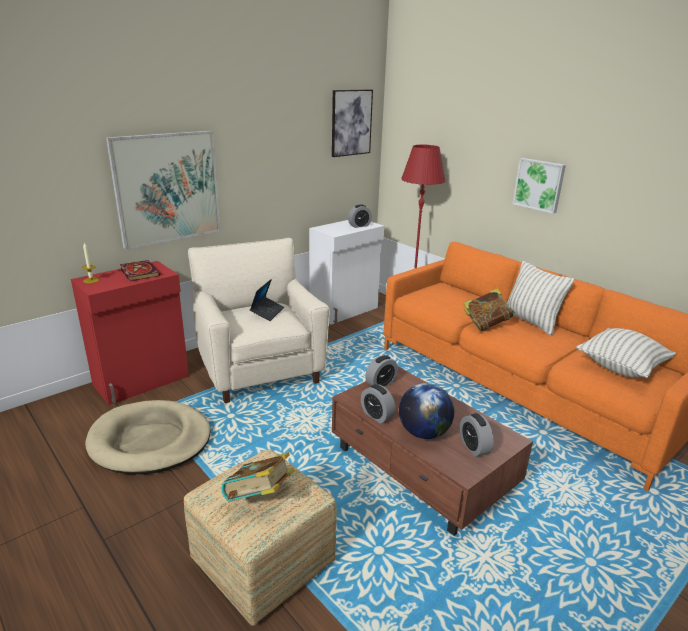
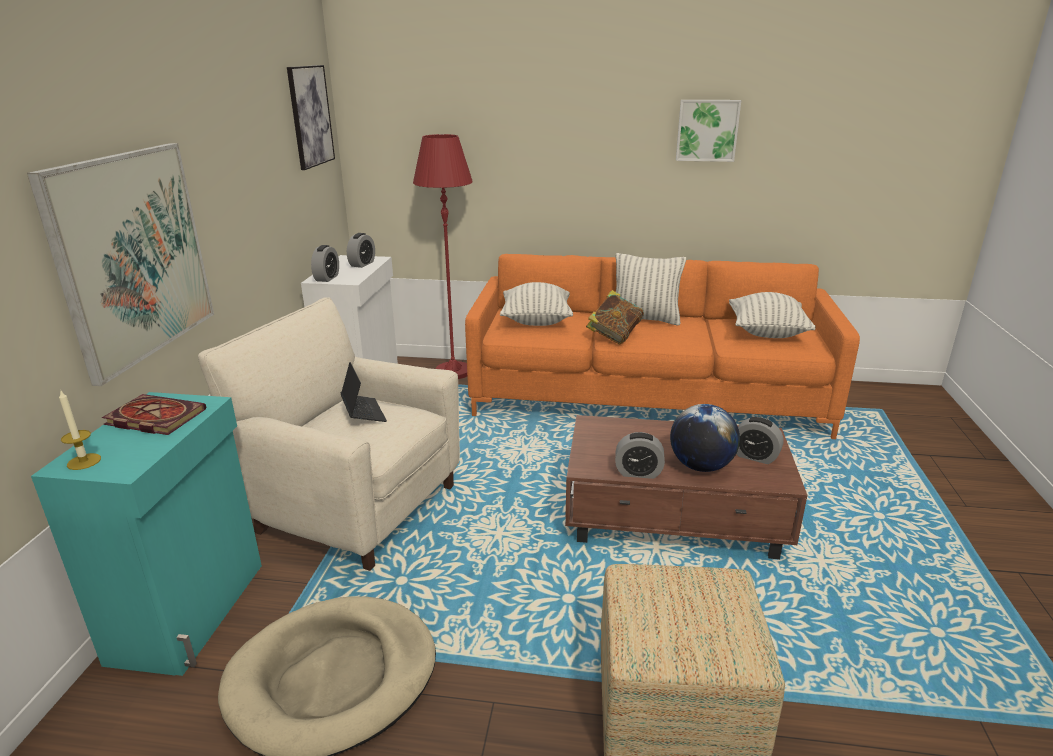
camera: 40 degrees left, 0 degrees up
(142, 381) = (192, 611): red cabinet -> turquoise cabinet
(259, 498) = (698, 615): book -> none
(381, 384) = (591, 440): alarm clock -> alarm clock (327, 278)
(448, 296) = (536, 321): none -> pillow
(539, 185) = (596, 163): picture -> picture (707, 130)

